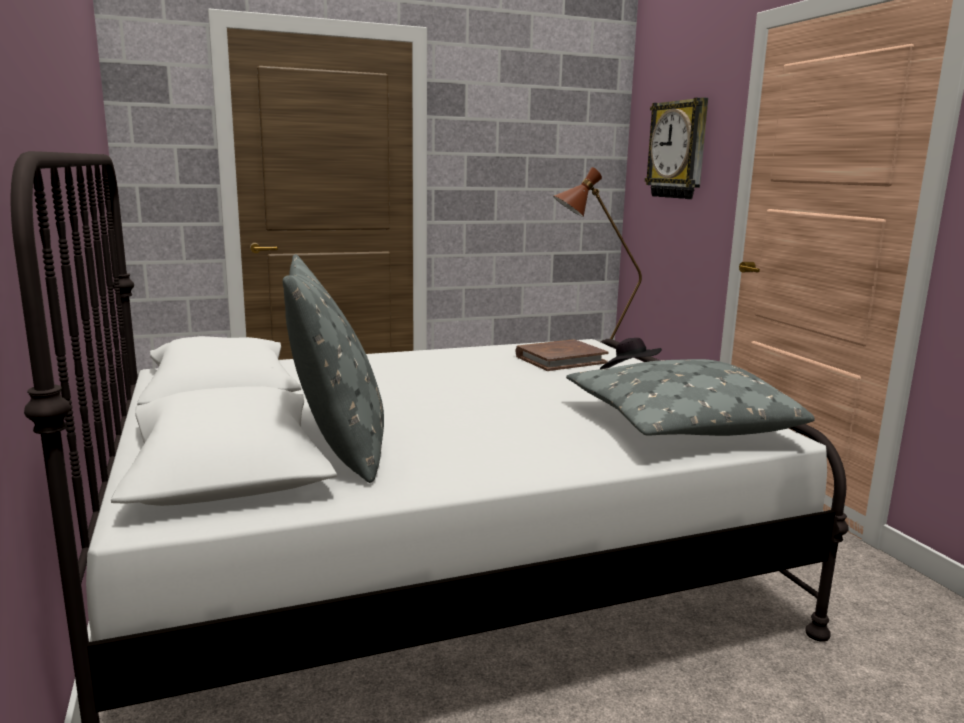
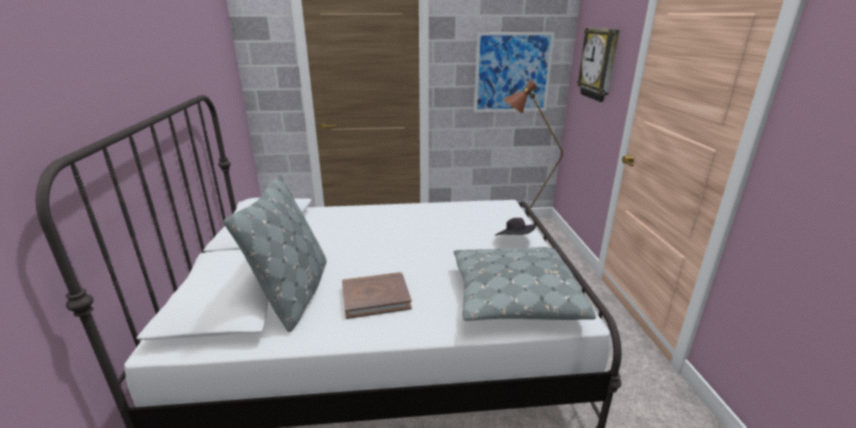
camera: 15 degrees right, 10 degrees up
(548, 170) = (512, 73): none -> picture
(560, 359) = (478, 221): brown book -> brown book (375, 297)

